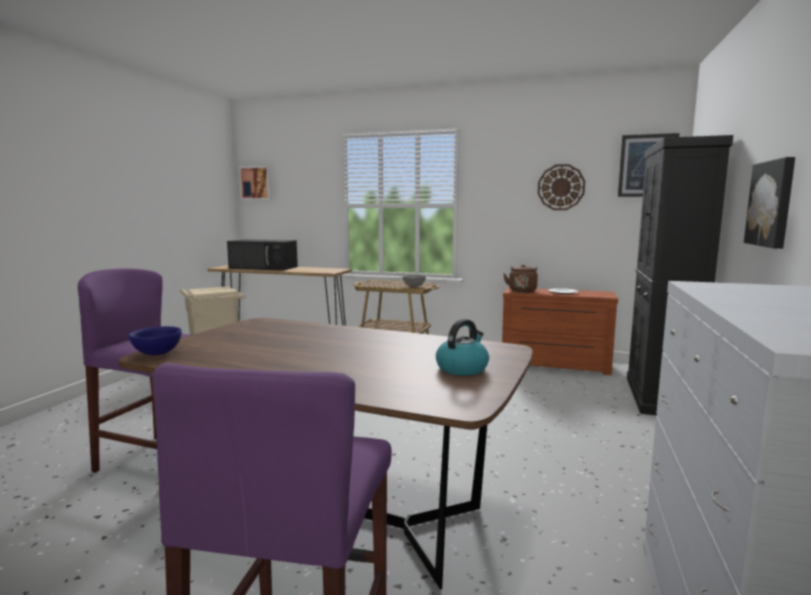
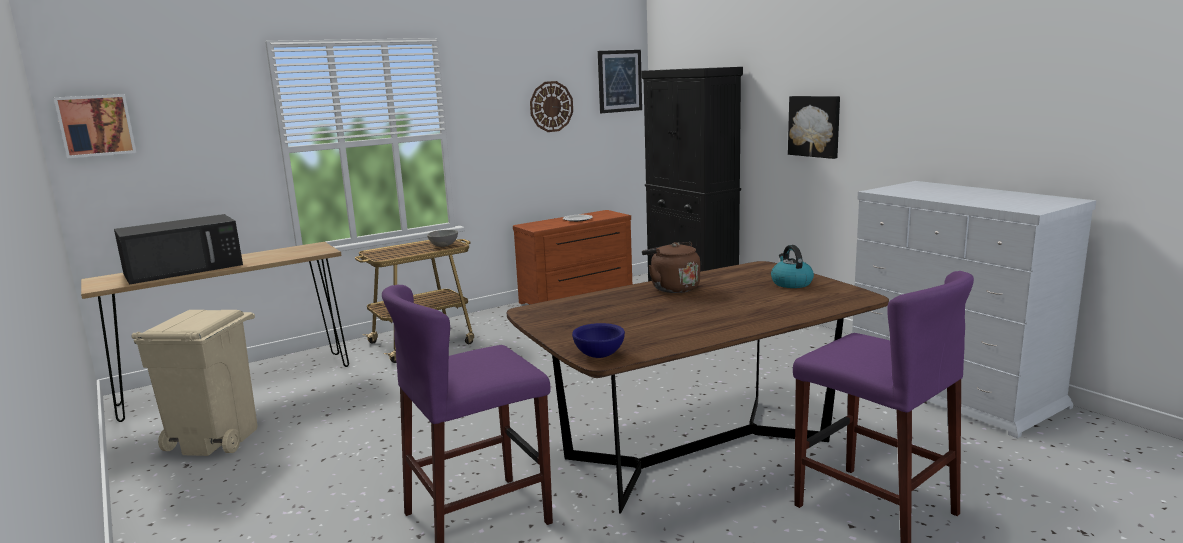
camera: 50 degrees left, 5 degrees up
(522, 290) = (541, 225): brown kettle -> brown kettle (672, 288)

